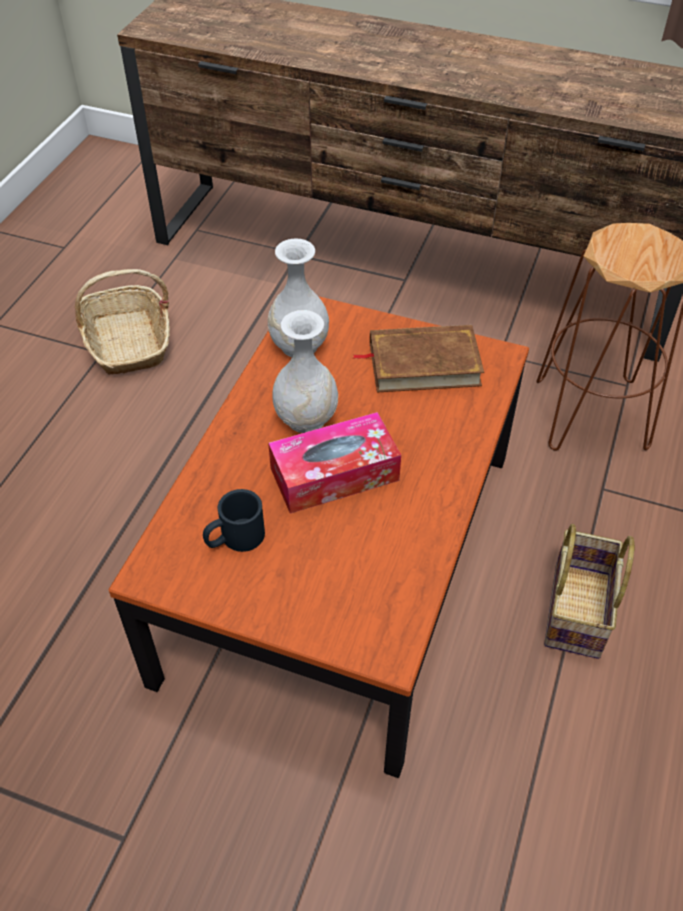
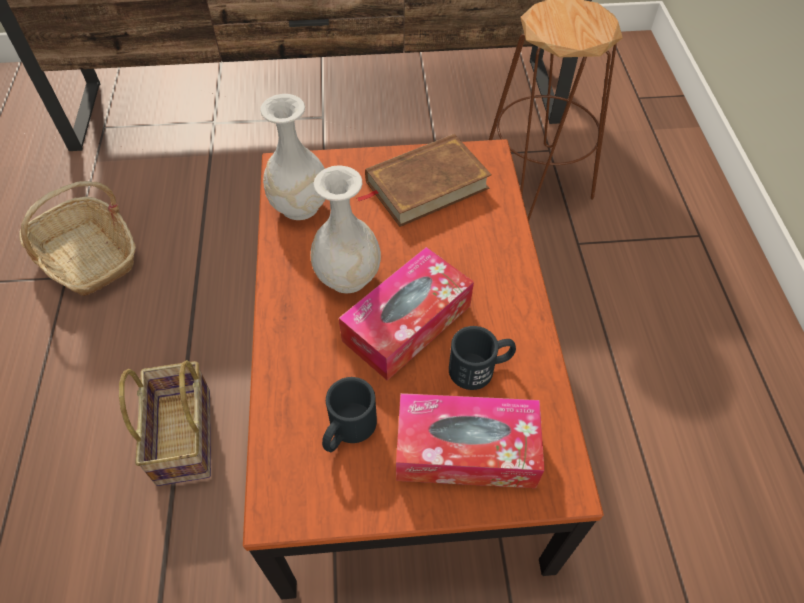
camera: 25 degrees left, 5 degrees up
(323, 592) = (466, 450): none -> tissue box
(376, 534) = (480, 368): none -> black mug
(578, 612) = (617, 357): basket -> basket (186, 438)

